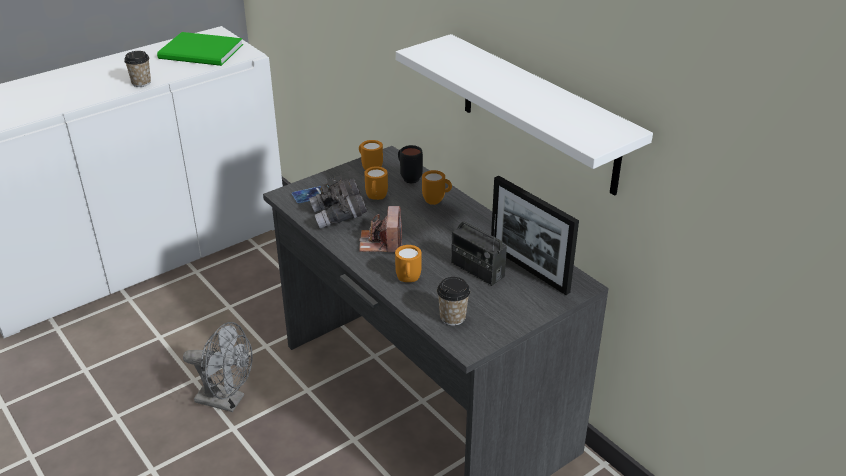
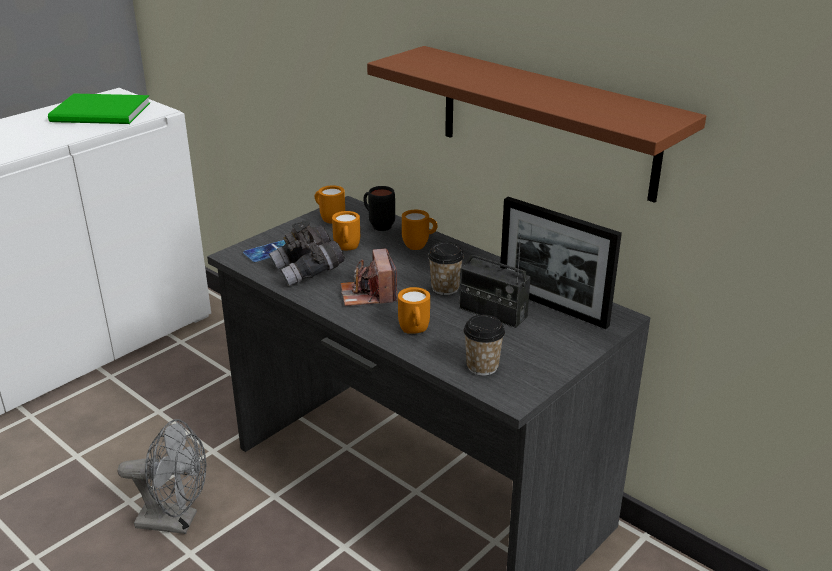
camera: 10 degrees left, 5 degrees down
(141, 83) = (33, 146): cup -> cup (445, 288)
(538, 114) = (546, 122): white shelf -> brown shelf

